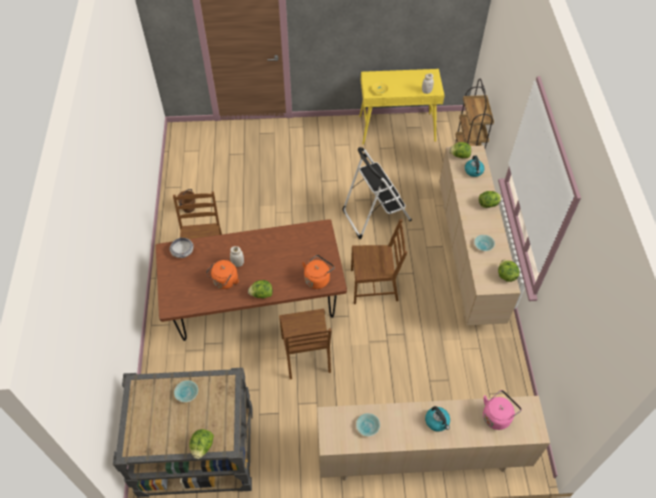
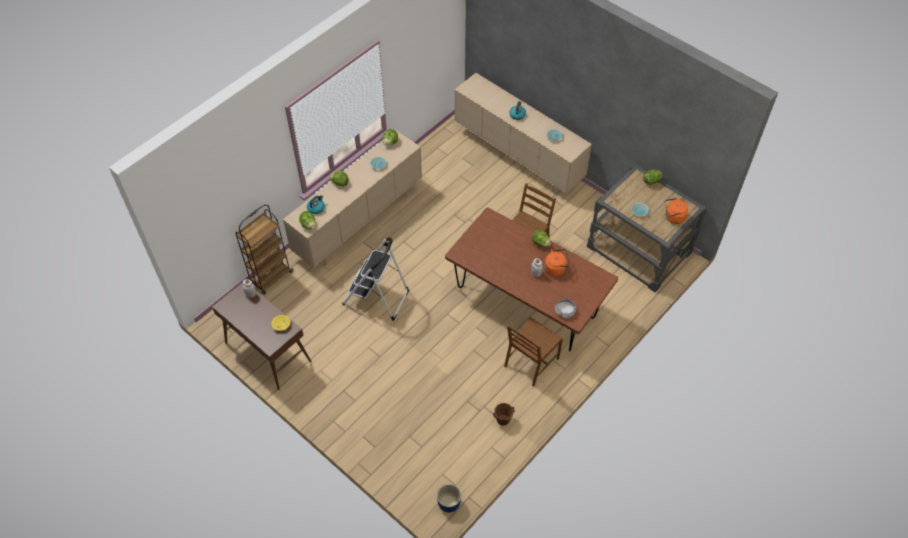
camera: 135 degrees left, 0 degrees up
(178, 140) = (448, 503): none -> blue planter
(318, 278) = (496, 226): orange kettle -> orange kettle (673, 217)
(374, 285) = (436, 254): brown chair -> none
(397, 128) = (267, 352): yellow console table -> brown console table
(497, 416) = (485, 96): pink kettle -> none

